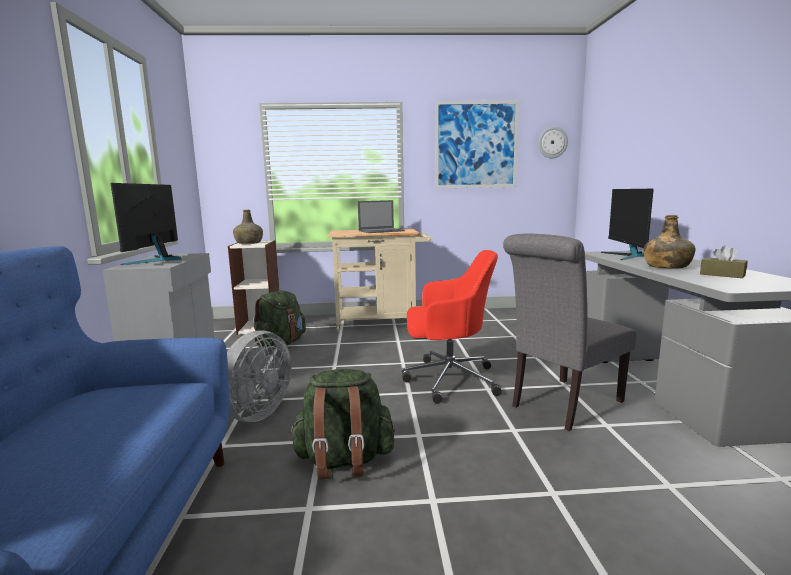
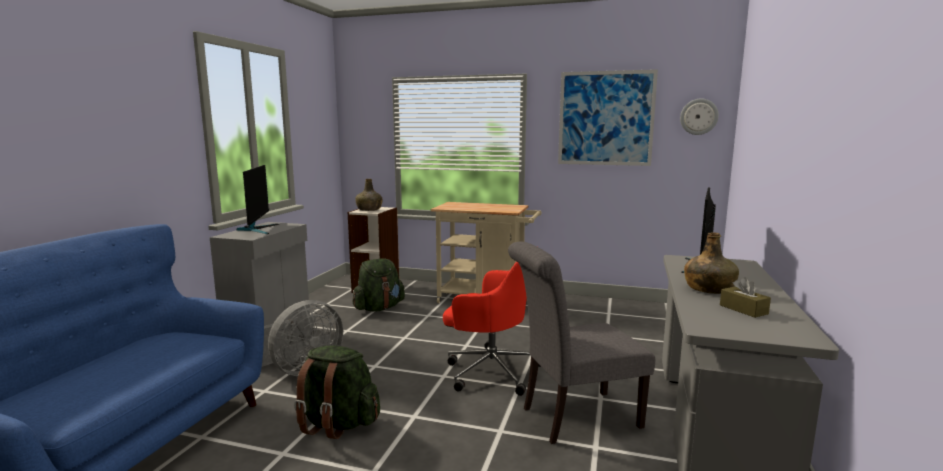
camera: 20 degrees right, 0 degrees up
(156, 260) = (258, 229): monitor -> monitor turned 150 degrees clockwise
(381, 231) = (489, 207): laptop -> none

